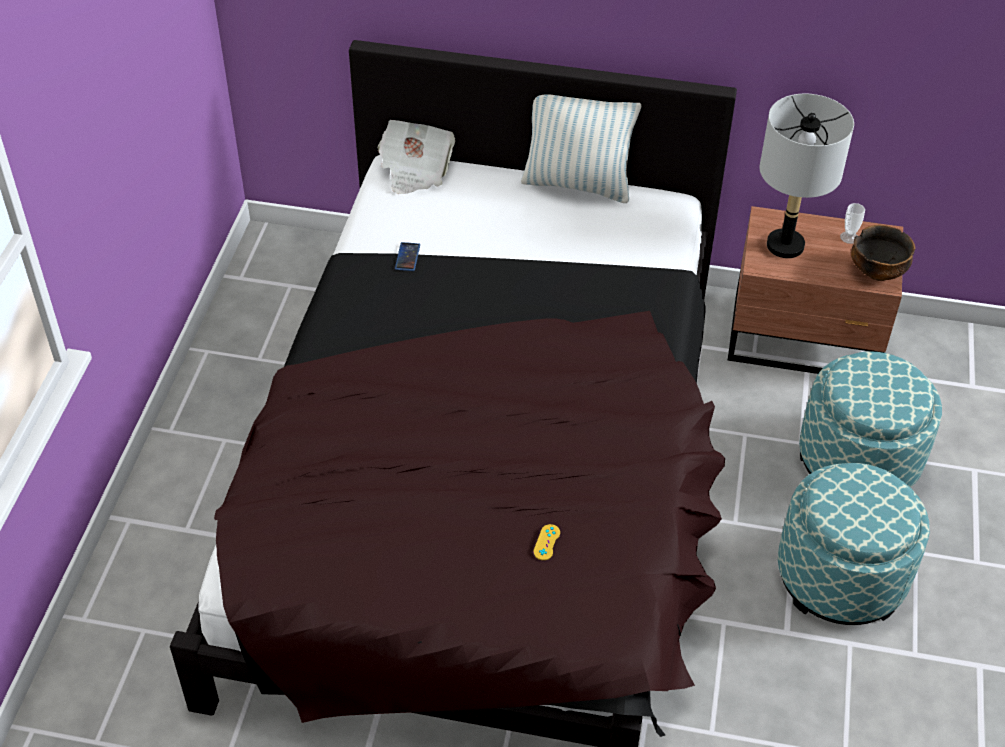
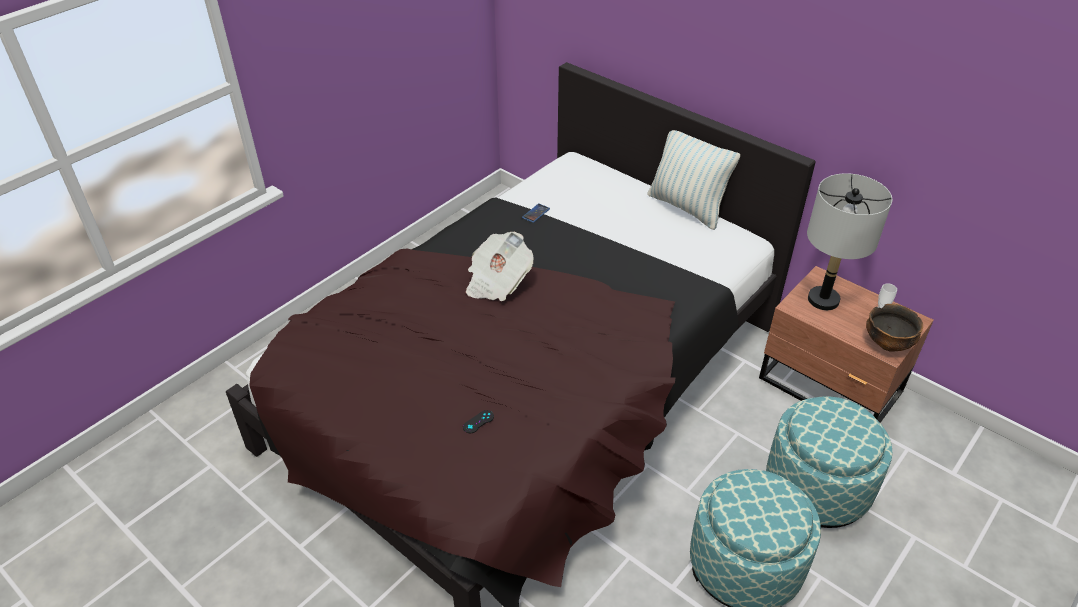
camera: 30 degrees right, 5 degrees down
(415, 169) = (583, 165): newspaper -> newspaper (497, 281)
(546, 542) = (478, 422): yellow game controller -> black game controller

